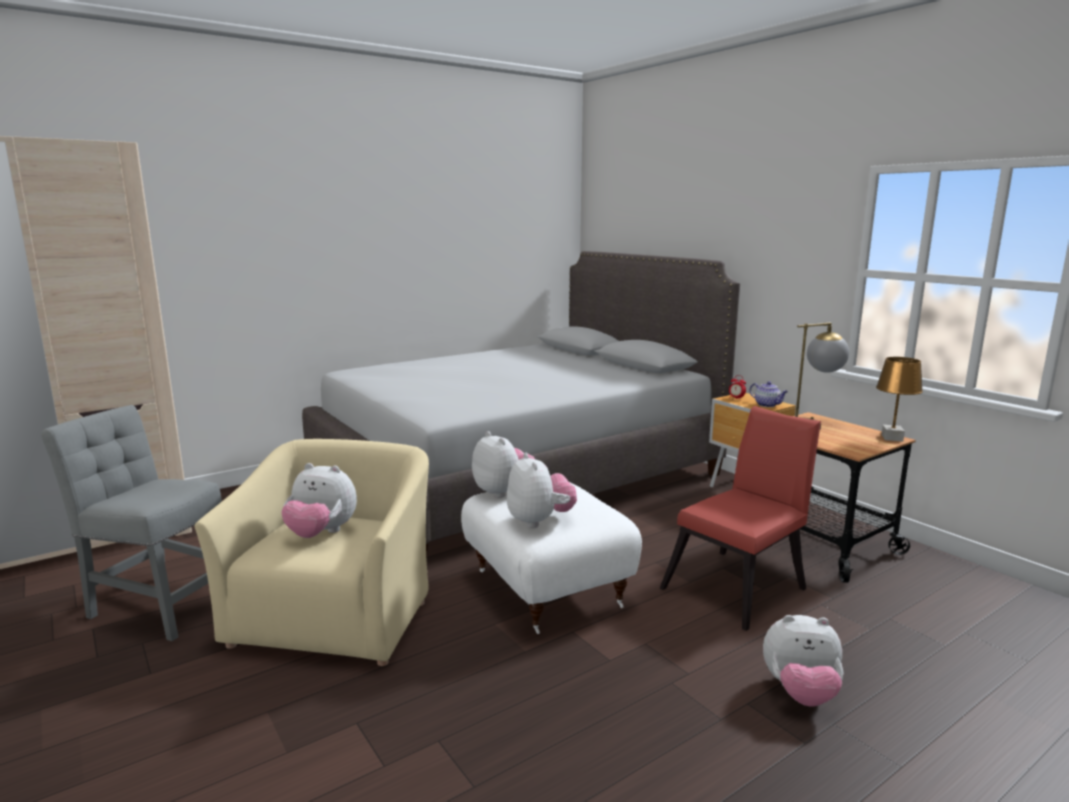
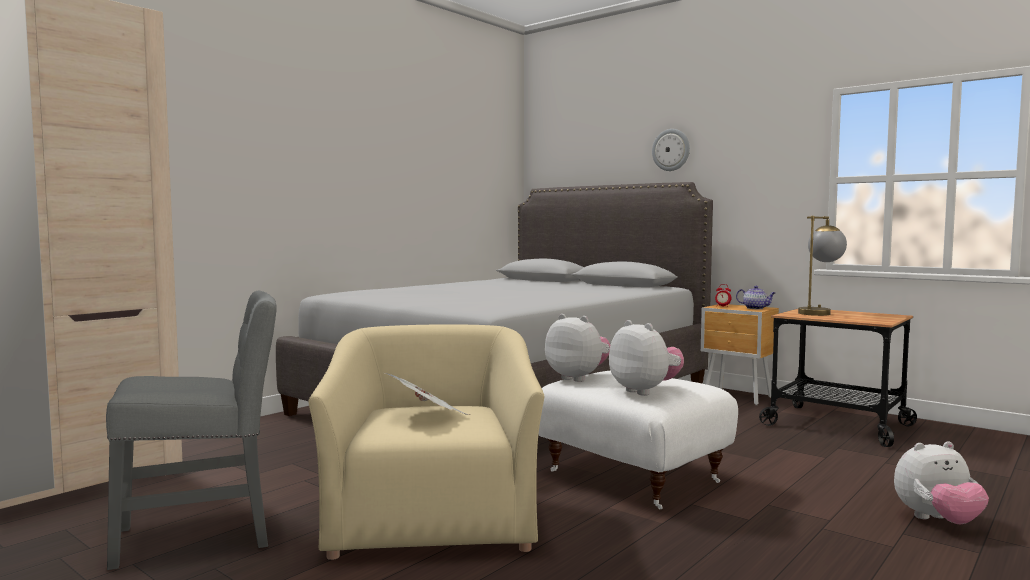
camera: 15 degrees left, 10 degrees down
(158, 606) = (203, 535): grey chair -> grey chair turned 150 degrees clockwise
(321, 534) = (427, 416): plush toy -> newspaper
(708, 221) = (671, 150): none -> wall clock
(740, 586) = (805, 458): red chair -> none
(891, 438) = (893, 315): brown table lamp -> none

